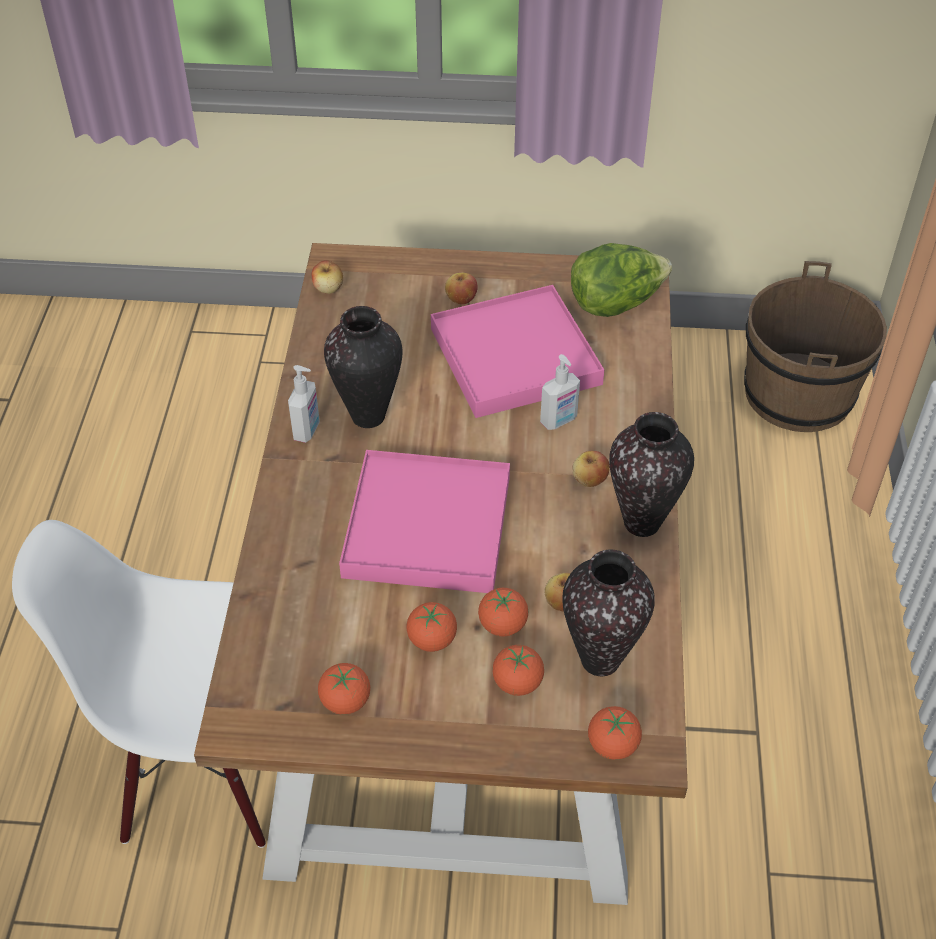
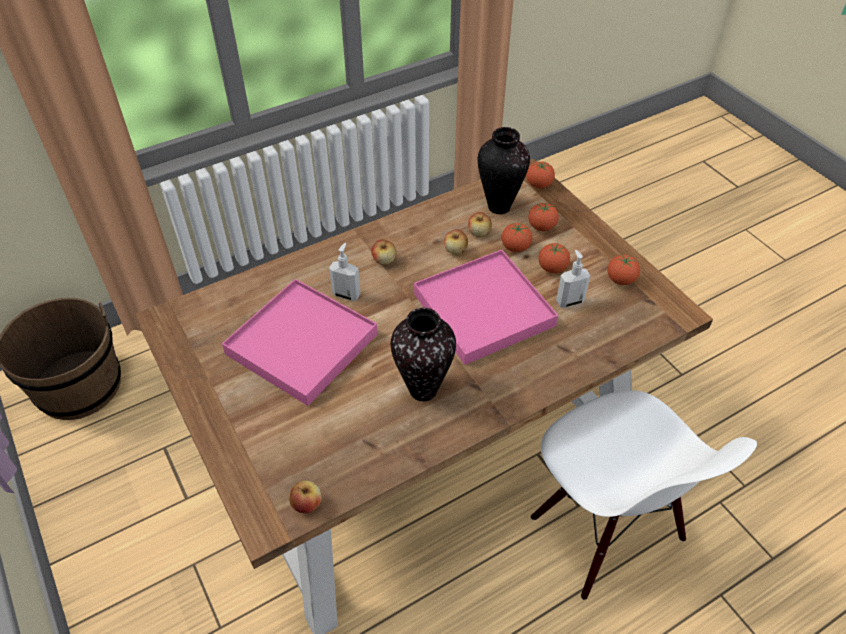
camera: 125 degrees left, 0 degrees up
(307, 430) = (465, 415): soap dispenser -> soap dispenser (569, 301)
(461, 299) = (259, 407): apple -> apple (455, 250)
(615, 303) = (206, 318): lettuce -> none
(643, 524) = (397, 227): vase -> none

